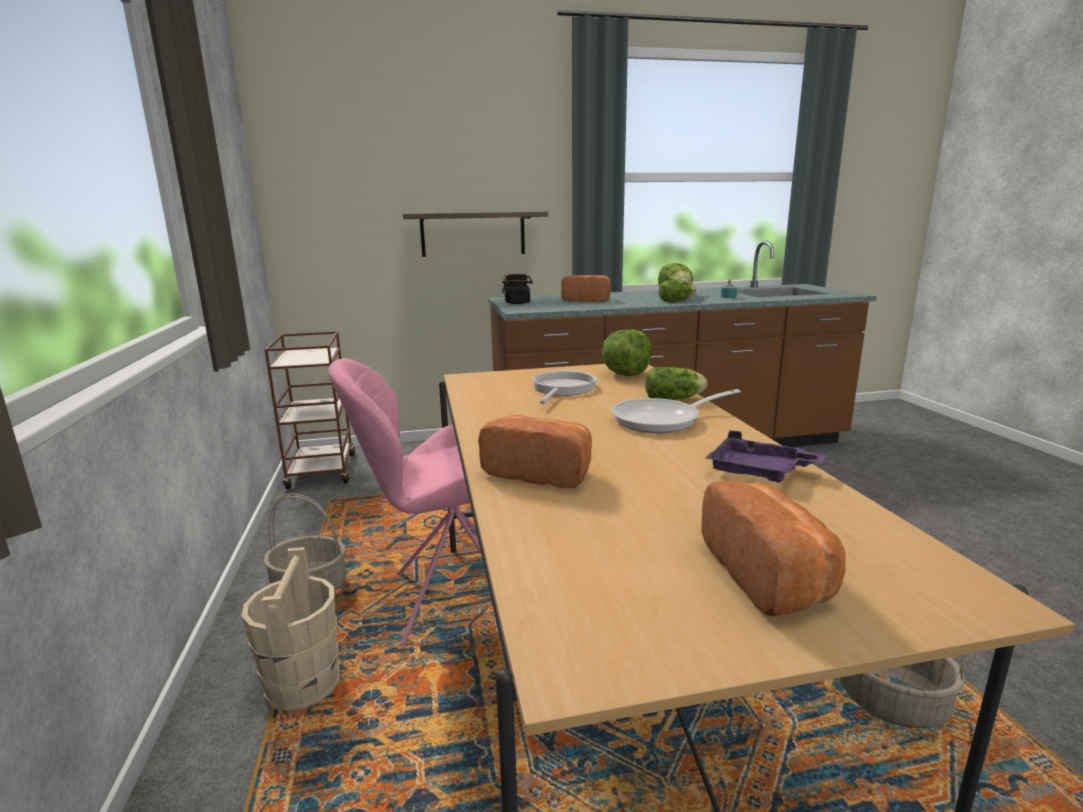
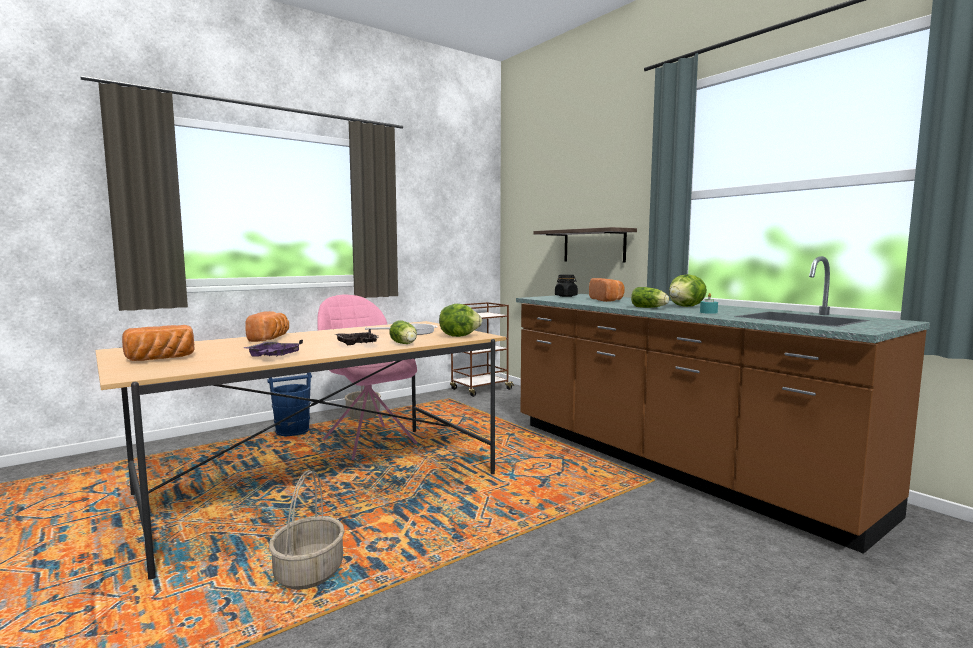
camera: 65 degrees right, 10 degrees down
(303, 684) = (293, 431): beige bucket -> blue bucket
(662, 420) = (357, 344): frying pan -> black tray

